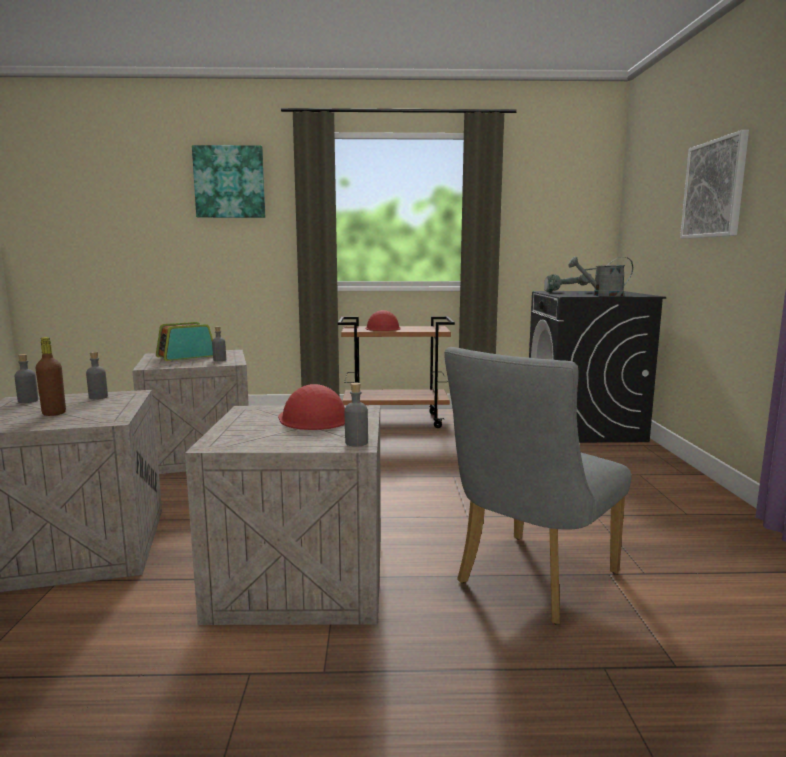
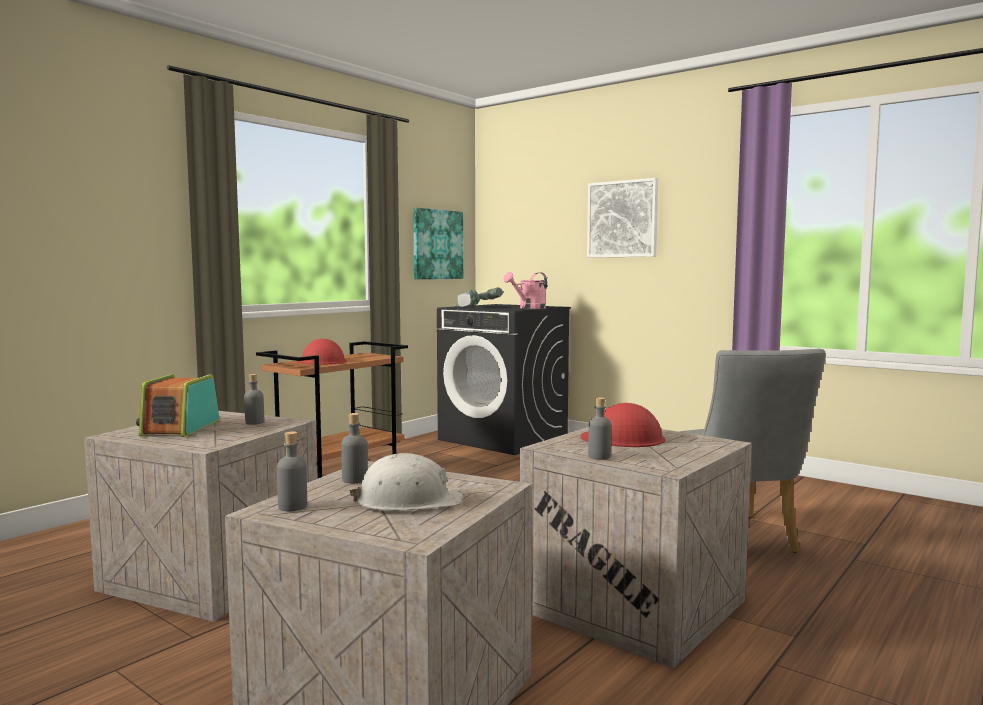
camera: 50 degrees left, 5 degrees down
(54, 413) = (408, 501): brown bottle -> white hard hat
(229, 182) = (76, 158): picture -> picture (437, 244)
(356, 443) = (720, 441): grey bottle -> grey bottle (599, 456)
(602, 295) = (528, 308): grey watering can -> pink watering can

